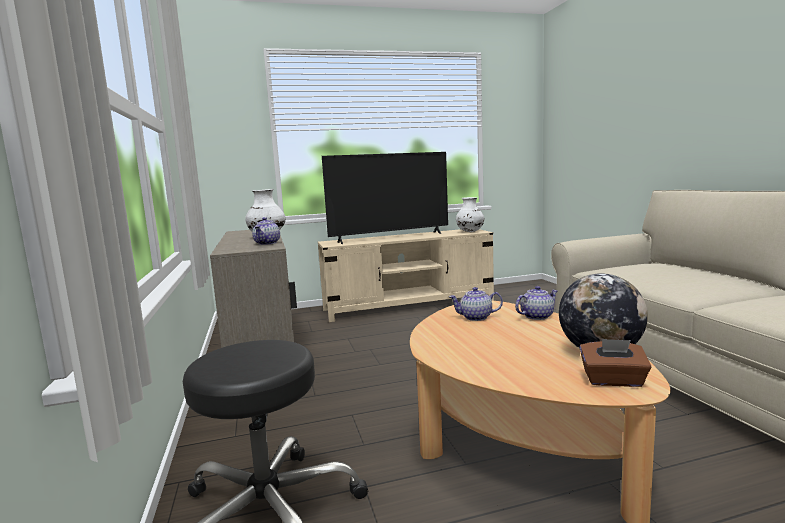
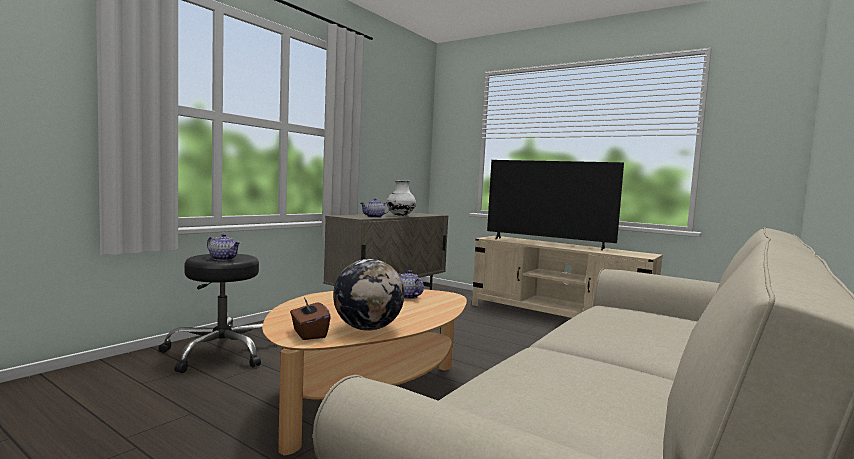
camera: 50 degrees right, 5 degrees down
(470, 232) = (634, 254): white vase -> none
(536, 316) = (437, 309): teapot -> teapot (224, 259)

